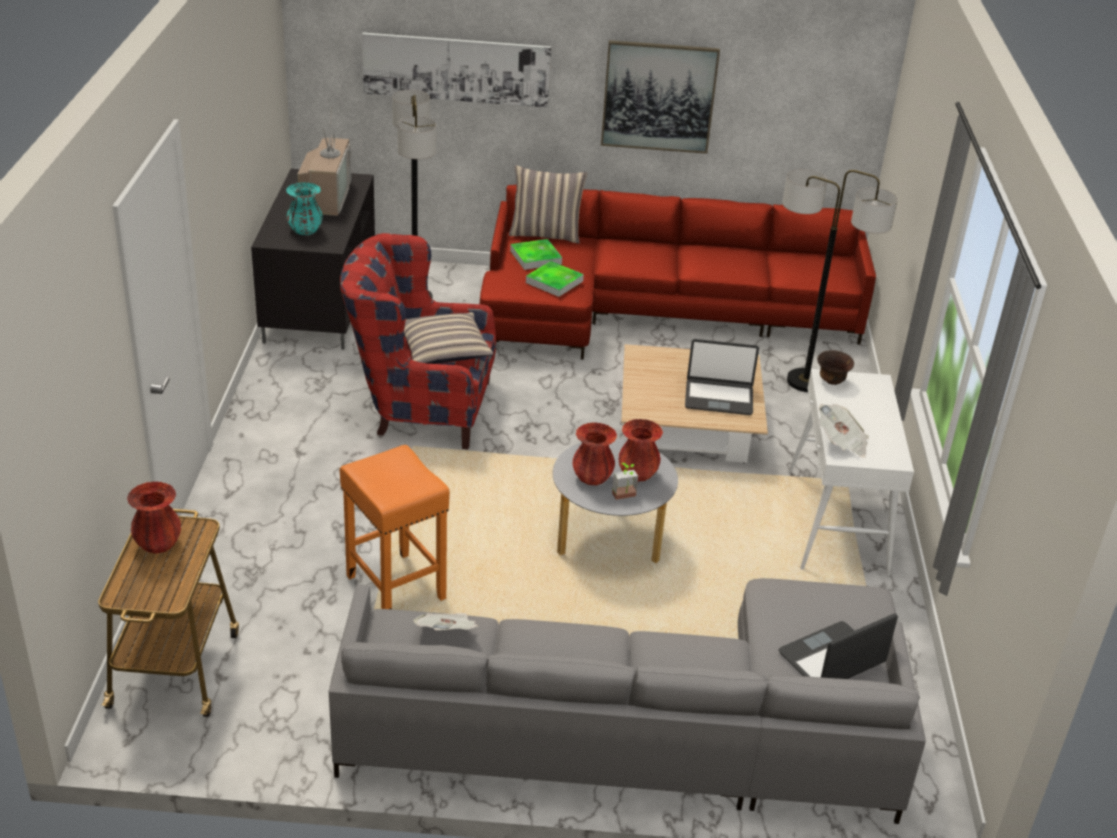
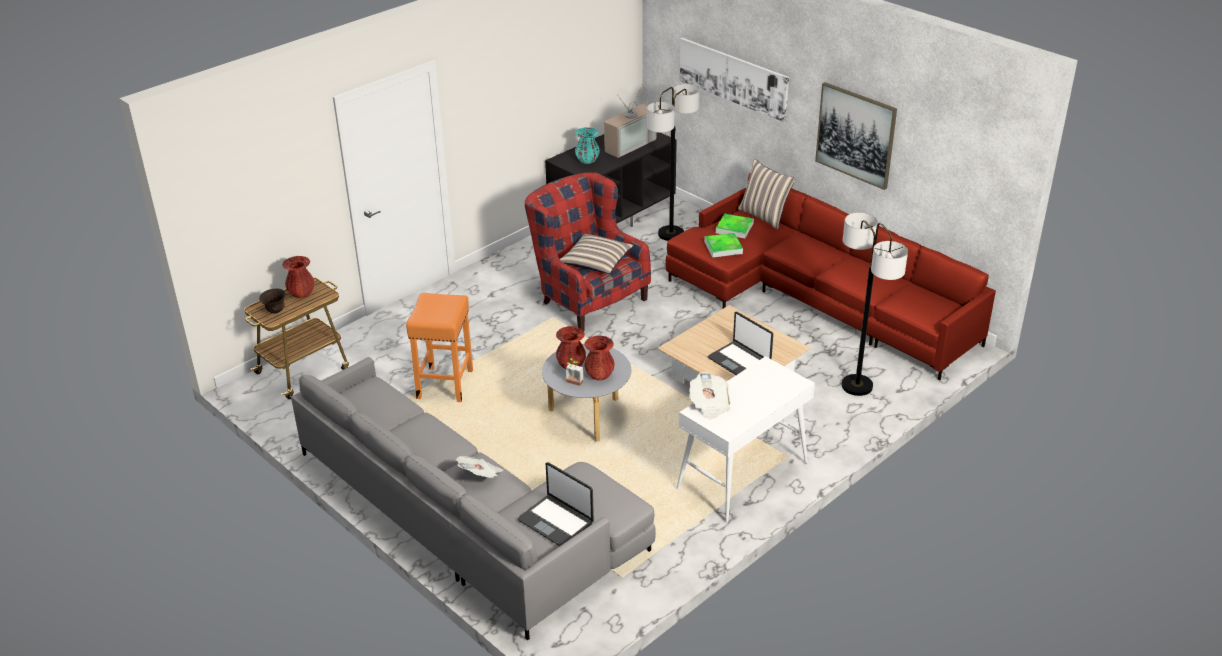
camera: 45 degrees right, 0 degrees up
(447, 634) = (385, 403): newspaper -> newspaper (480, 476)
(832, 381) = (766, 369): brown bowl -> brown bowl (275, 310)
(832, 659) = (556, 521): laptop -> laptop turned 150 degrees counterclockwise

